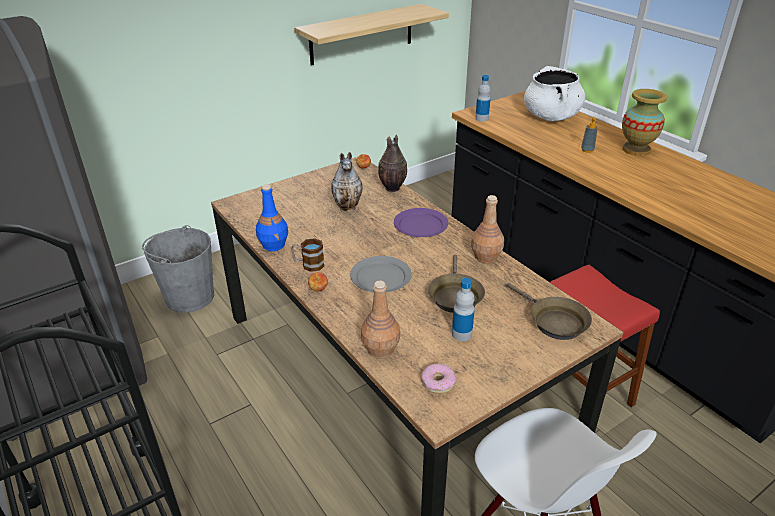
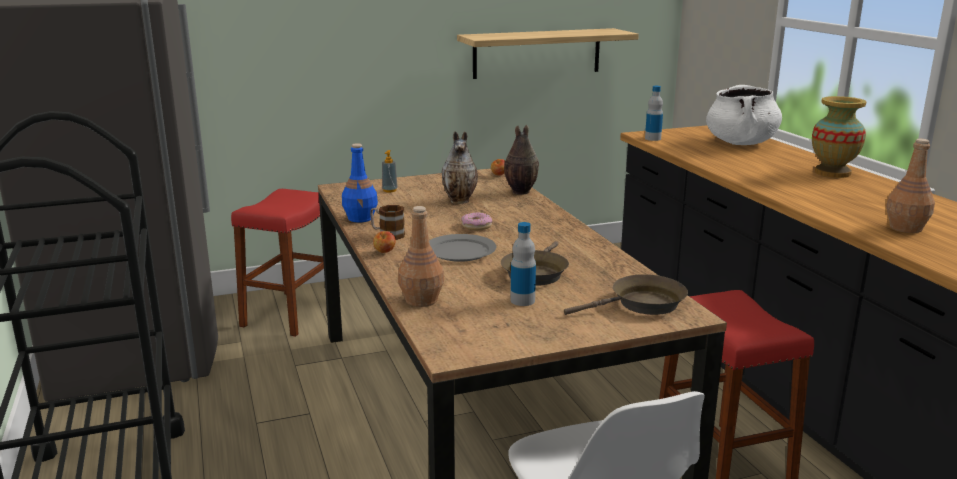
camera: 15 degrees right, 15 degrees down
(189, 297) = (291, 313): grey bucket -> red stool
(421, 225) = (534, 220): purple plate -> none
(438, 382) = (468, 331): donut -> donut (476, 226)
(485, 257) = (593, 249): brown bottle -> brown bottle (905, 228)
(554, 321) = (642, 304): brown frying pan -> brown frying pan turned 90 degrees counterclockwise
(587, 150) = (767, 168): soap dispenser -> soap dispenser (389, 190)

